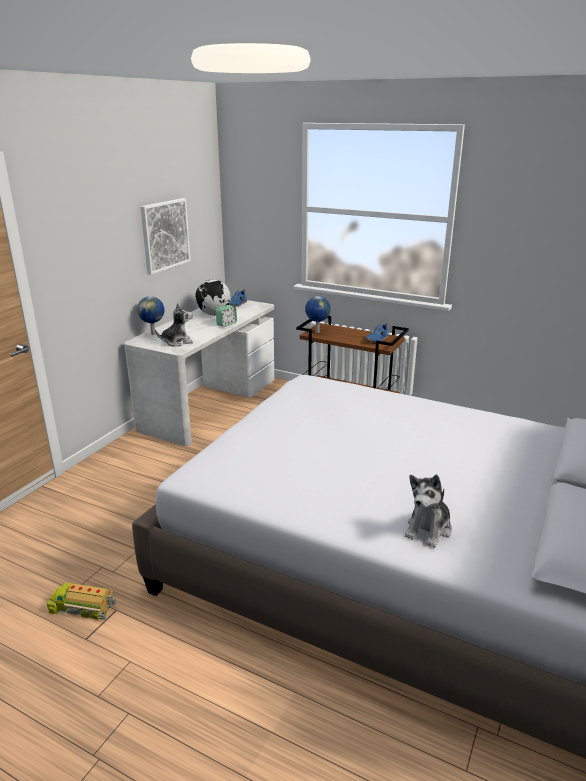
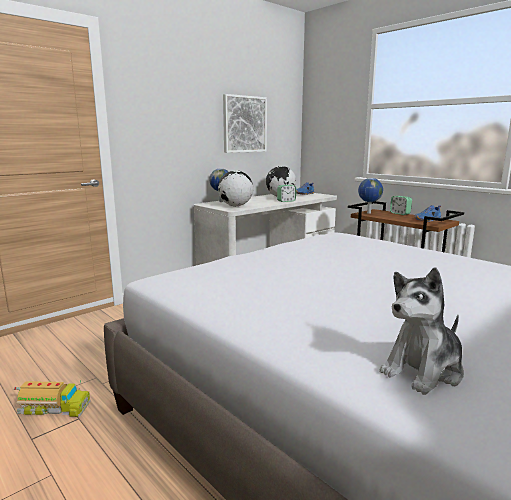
camera: 20 degrees right, 10 degrees down
(83, 607) = (53, 408): toy truck -> toy truck turned 150 degrees clockwise
(177, 342) = (235, 206): plush toy -> globe
(347, 329) = (400, 213): none -> alarm clock

